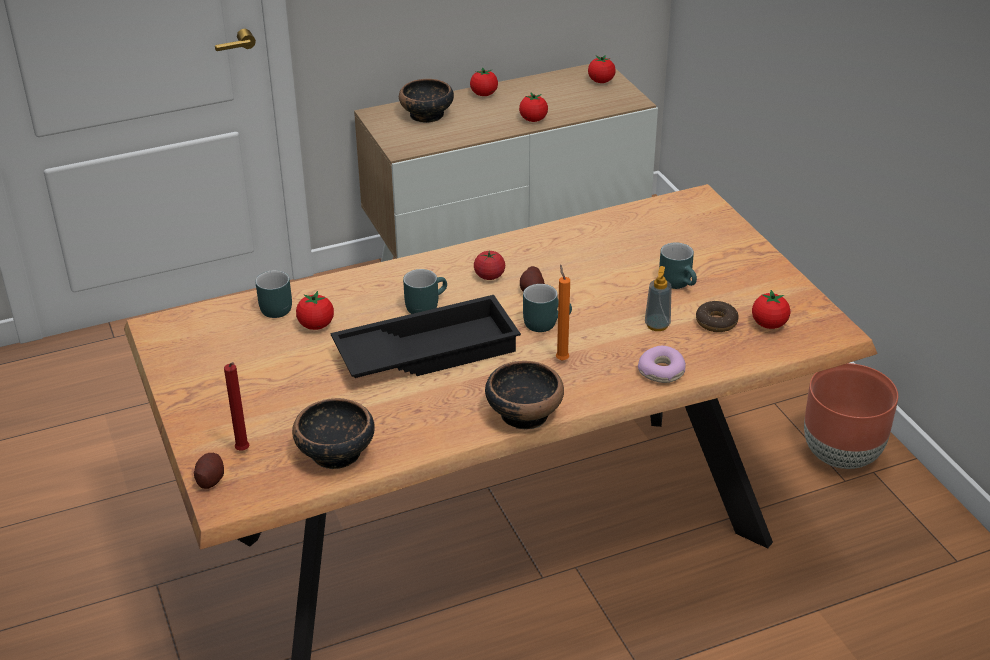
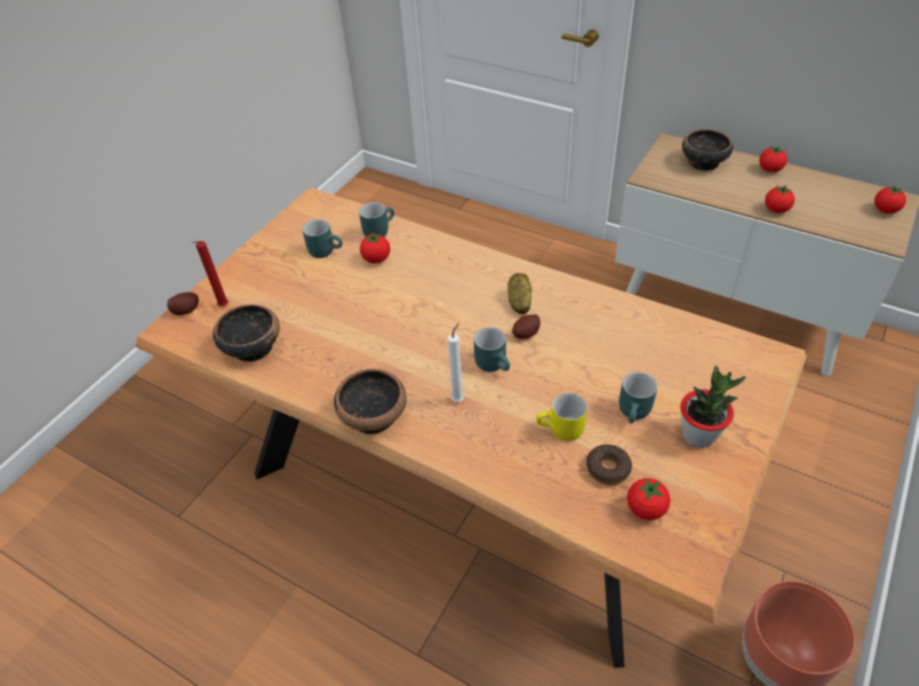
camera: 55 degrees right, 10 degrees up
(425, 305) = (449, 292): turquoise mug -> turquoise mug (326, 250)
(427, 350) = (400, 323): black tray -> none
(489, 276) = (519, 302): tomato -> potato
(561, 359) = (459, 399): orange candle -> white candle
(657, 325) = (561, 431): soap dispenser -> yellow mug
(662, 371) = (502, 470): donut -> none
(731, 268) = (699, 435): none -> potted plant

